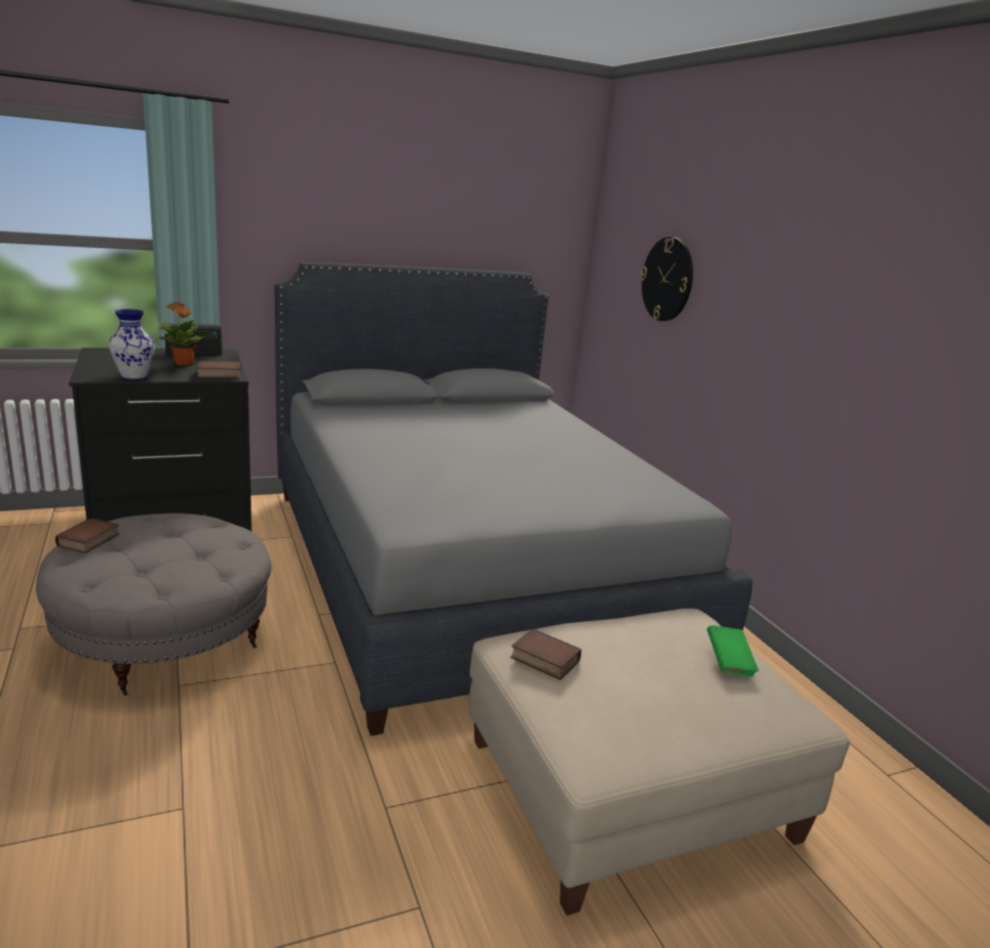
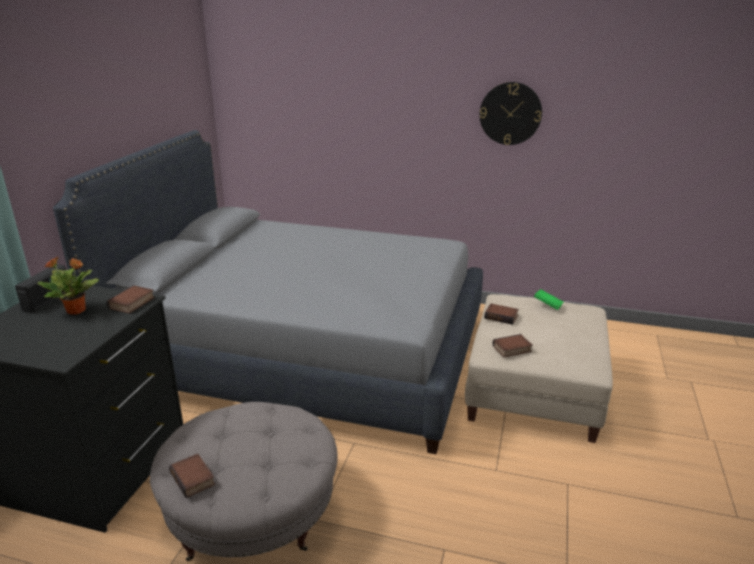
camera: 50 degrees left, 5 degrees up
(133, 377) = (88, 339): vase -> none
(628, 628) = (501, 316): none -> book
(667, 279) = (317, 112): wall clock -> wall clock (510, 113)

